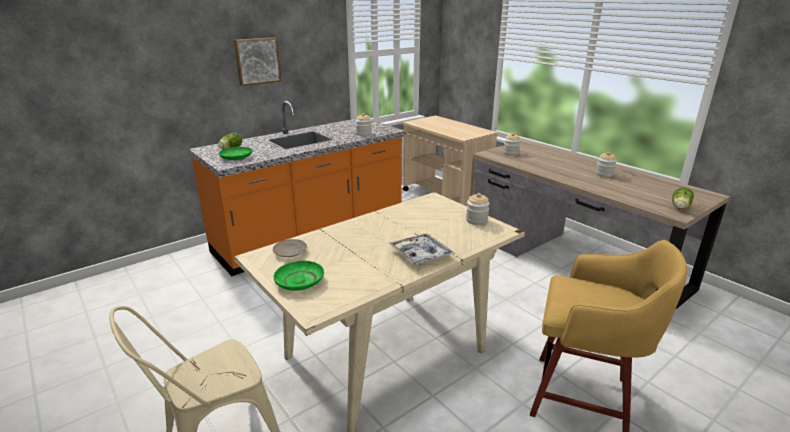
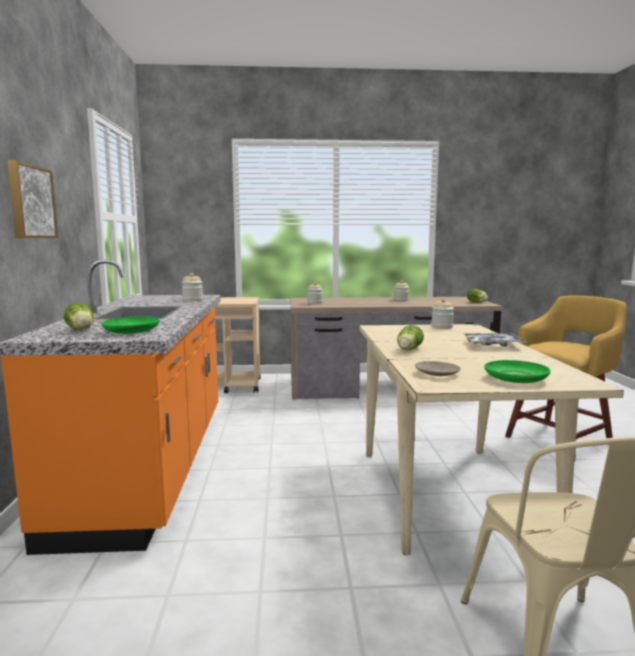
camera: 55 degrees left, 15 degrees down
(357, 228) = (408, 350): none -> lettuce

